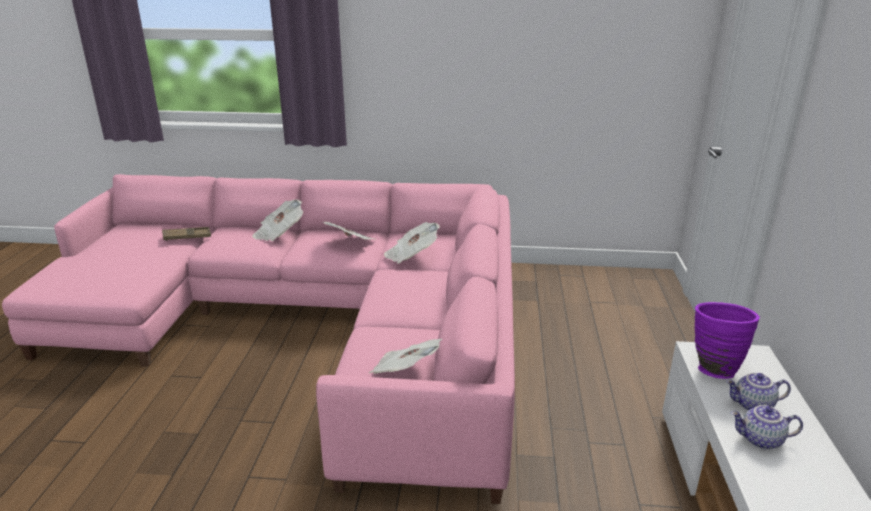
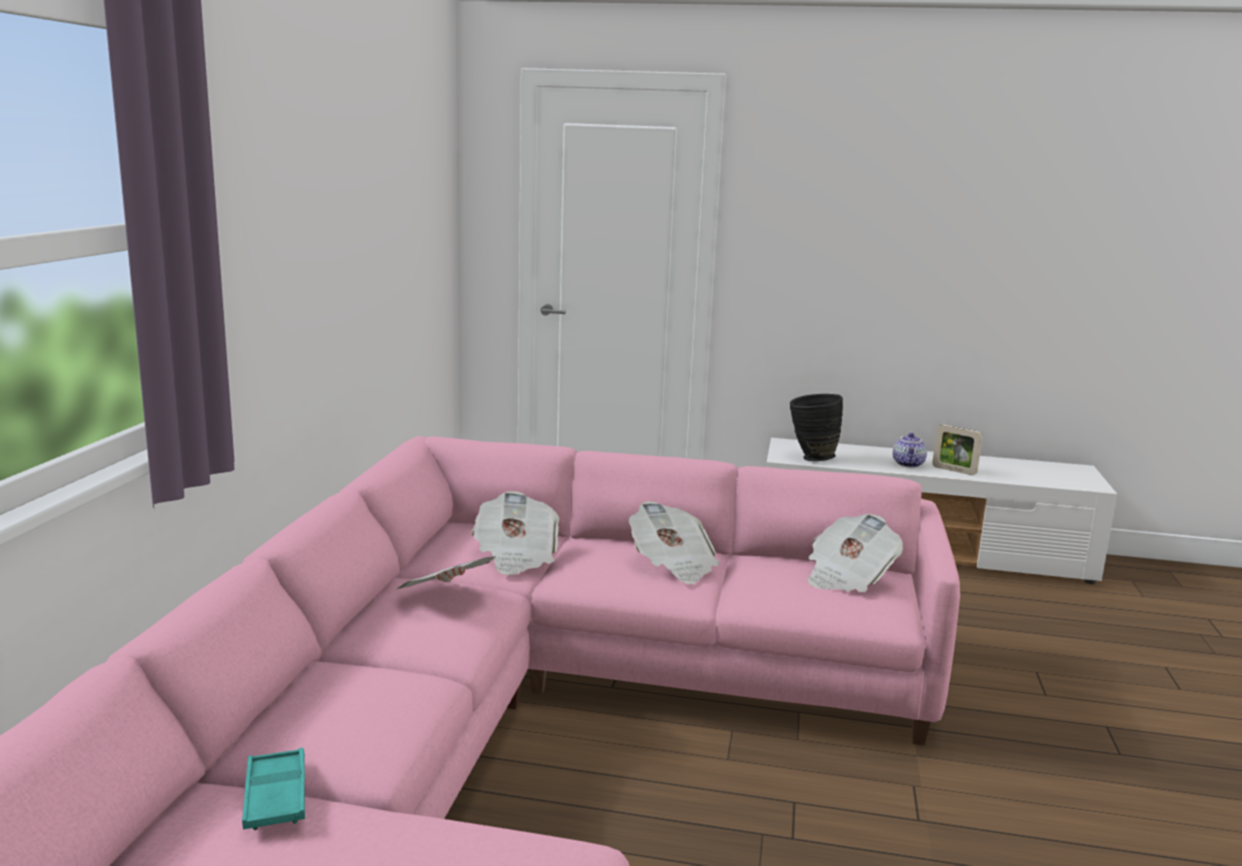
camera: 85 degrees left, 10 degrees down
(187, 237) = (275, 796): brown tray -> turquoise tray
(279, 233) = (343, 667): newspaper -> newspaper (672, 565)
(713, 367) = (810, 458): purple vase -> black vase
(753, 405) = (864, 458): teapot -> none
(771, 480) = (954, 470): none -> picture frame

